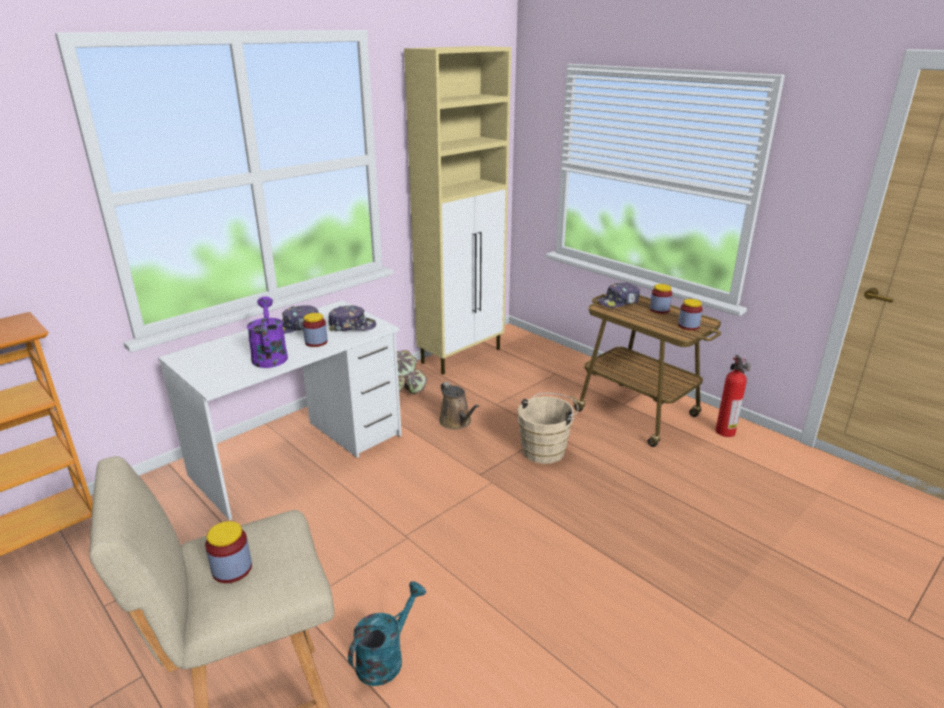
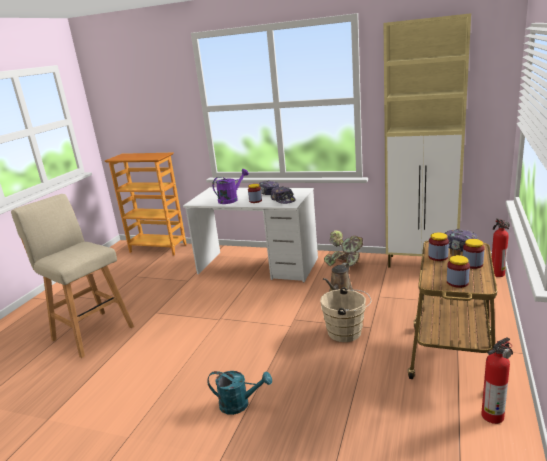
camera: 65 degrees right, 5 degrees down
(232, 569) = (68, 251): jar -> jar (438, 257)
(386, 657) = (135, 347): turquoise watering can -> turquoise watering can (240, 404)
(528, 336) = (496, 273): none -> fire extinguisher

